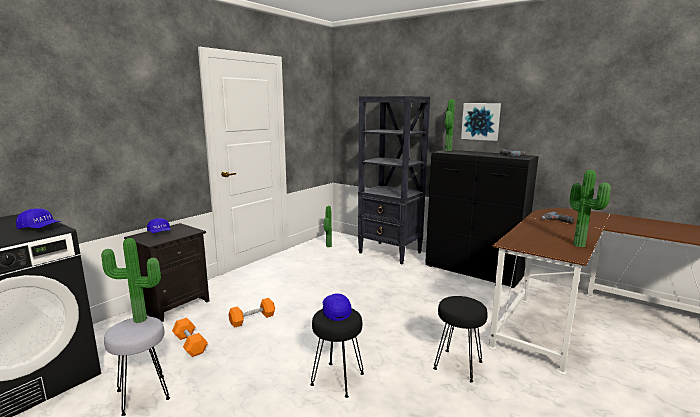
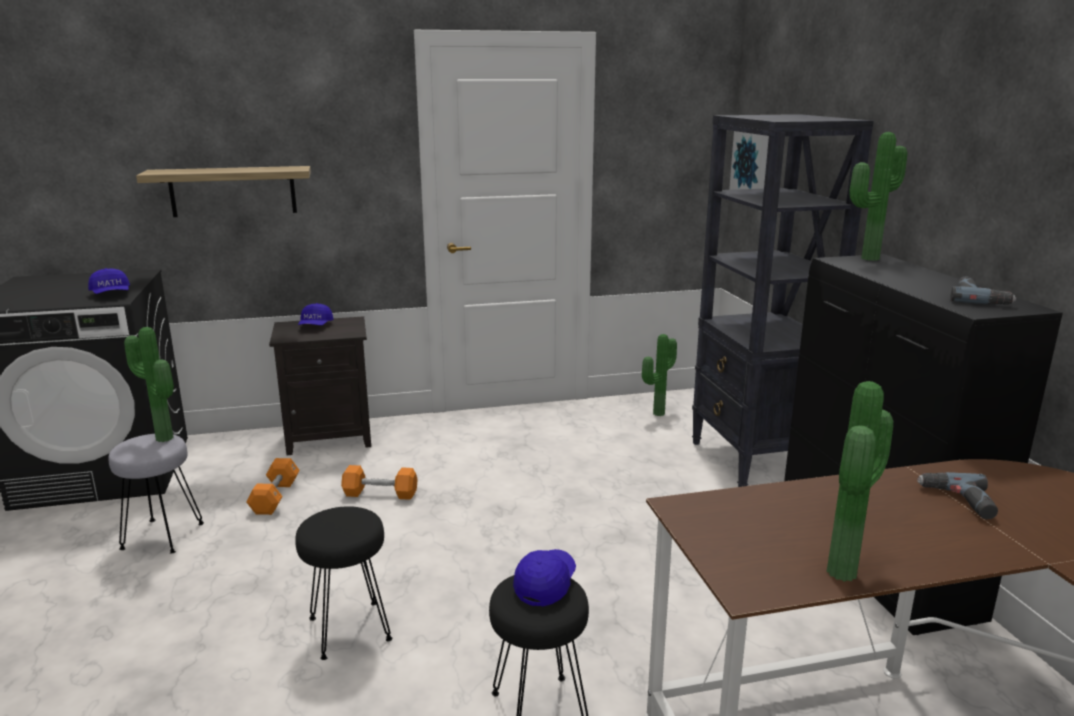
camera: 40 degrees right, 5 degrees up
(90, 147) = (233, 191): none -> shelf
(335, 311) = (349, 517): blue cap -> blue cap (545, 584)
(481, 121) = (961, 194): picture -> picture (753, 162)

